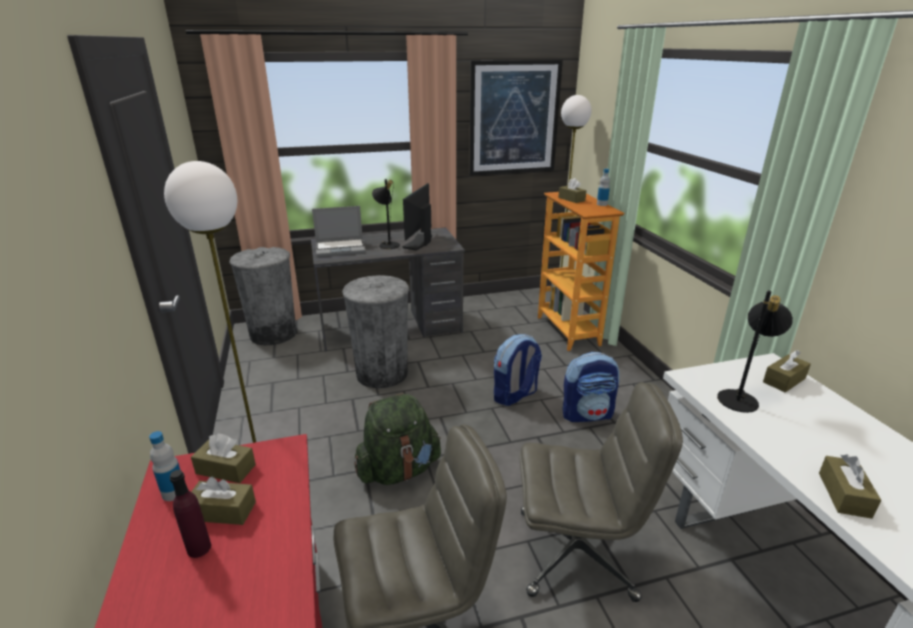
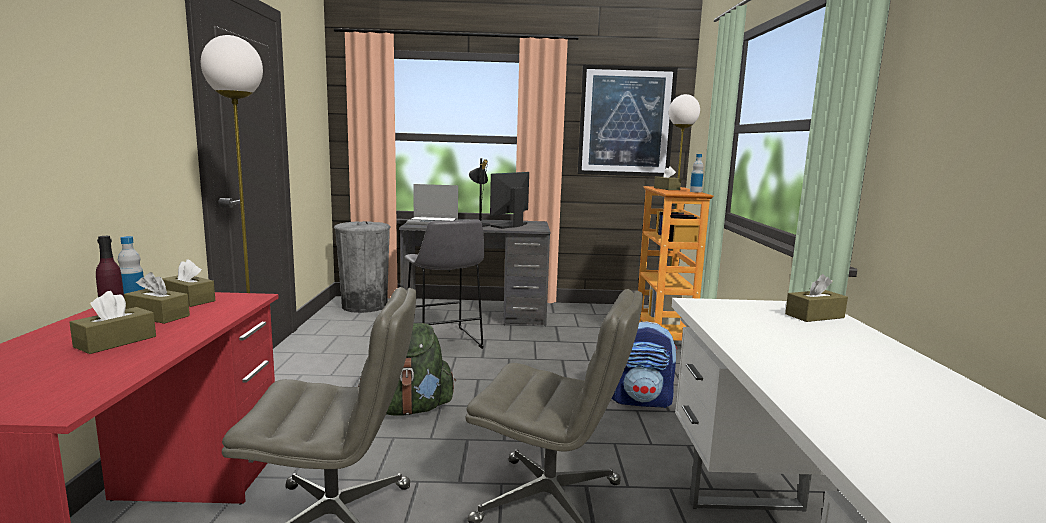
camera: 15 degrees right, 15 degrees down
(382, 373) = (443, 343): grey trash can -> grey stool
(515, 395) = (569, 375): backpack -> none
(741, 398) = (745, 319): black table lamp -> none
(844, 495) = (800, 382): brown tissue box -> brown tissue box (115, 342)

